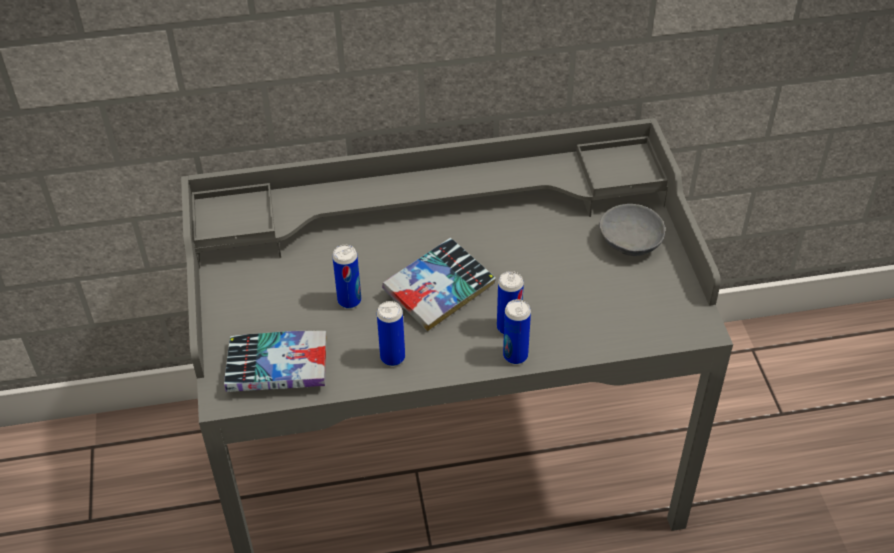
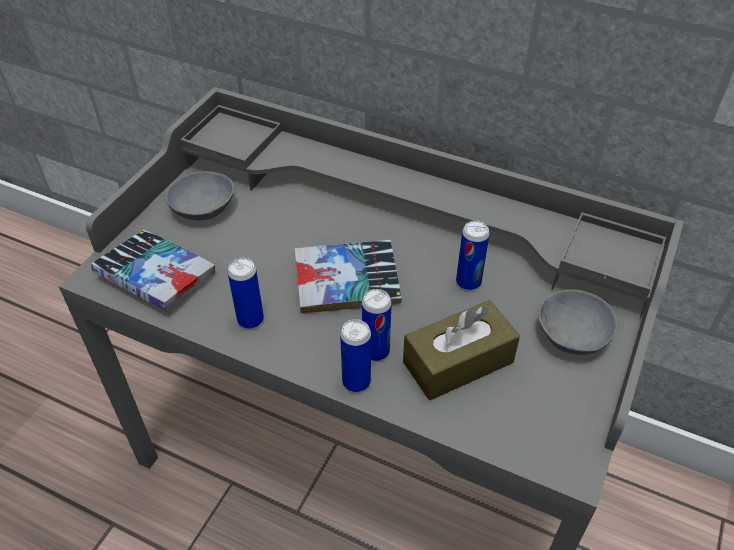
camera: 35 degrees right, 0 degrees up
(253, 291) = (203, 206): none -> grey bowl
(349, 301) = (266, 252): can -> can (468, 282)
(572, 303) = (458, 362): none -> brown tissue box

